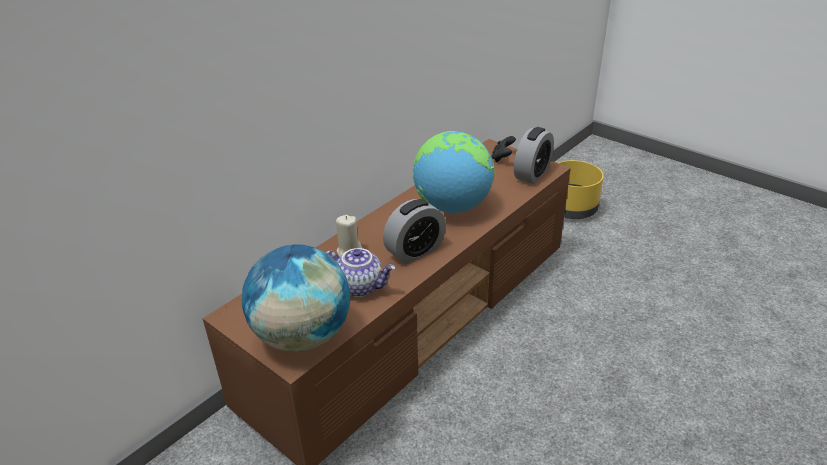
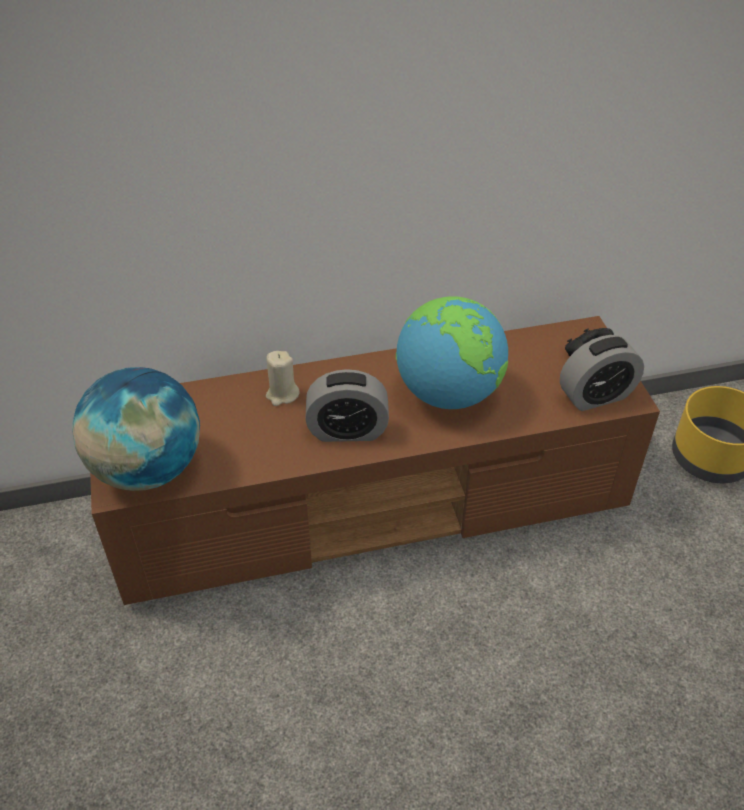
camera: 35 degrees right, 10 degrees up
(360, 286) = (252, 443): teapot -> none

